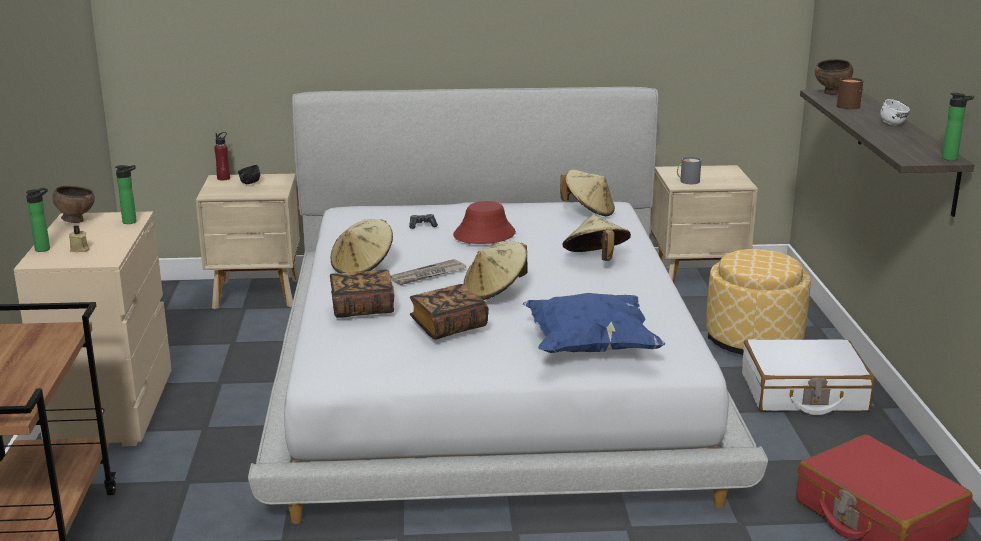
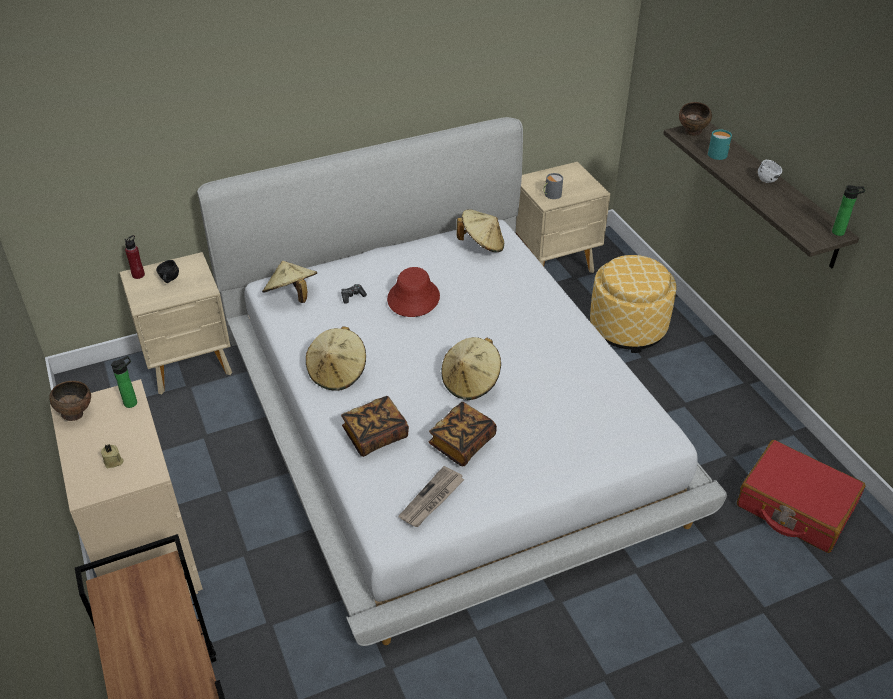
camera: 20 degrees left, 20 degrees up
(44, 248) = (77, 469): bottle -> none
(428, 275) = (401, 372): newspaper -> newspaper (432, 499)
(590, 348) = (583, 439): blue pillow -> none
(595, 260) = (524, 315): beige hat -> beige hat (292, 296)
(803, 393) = (689, 381): white suitcase -> none
(849, 106) = (718, 153): brown mug -> turquoise mug

